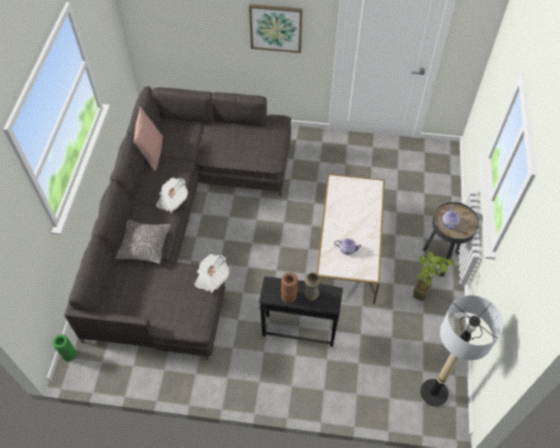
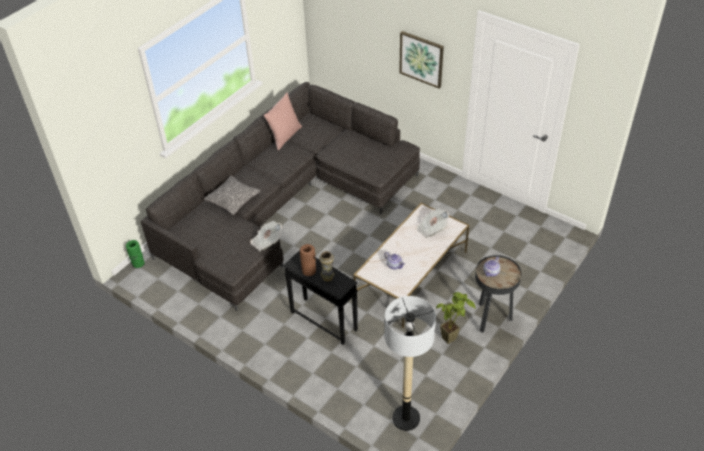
camera: 30 degrees right, 10 degrees down
(172, 200) = (276, 176): newspaper -> newspaper (431, 229)

